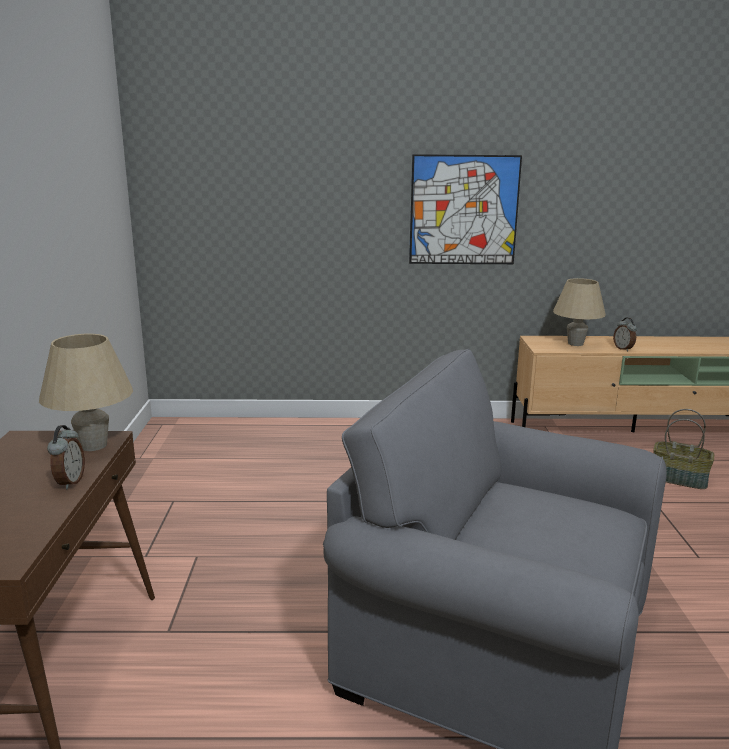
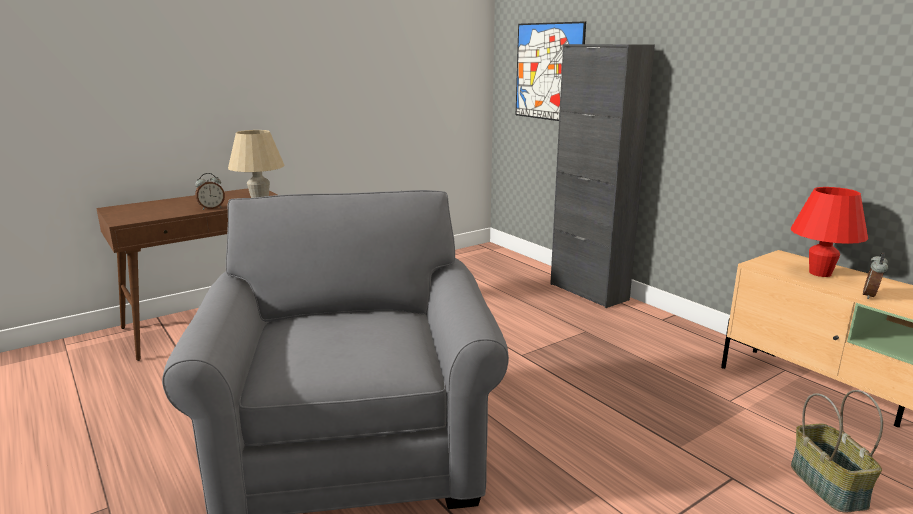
camera: 55 degrees right, 0 degrees up
(341, 427) = (588, 292): none -> black cabinet
(464, 210) = (731, 90): picture -> picture (548, 72)
(575, 344) = (820, 273): beige table lamp -> red table lamp

